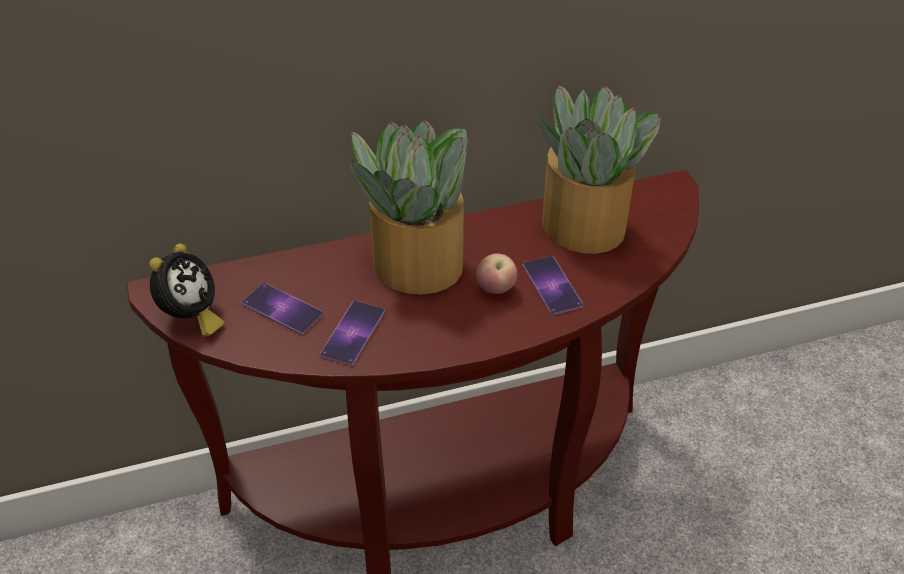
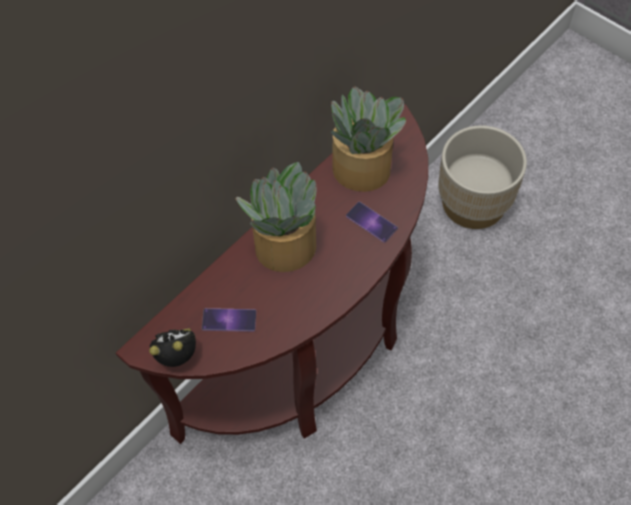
camera: 30 degrees left, 15 degrees up
(191, 318) = (178, 355): alarm clock -> alarm clock turned 90 degrees counterclockwise
(353, 333) = (283, 314): phone -> none
(495, 289) = (342, 241): apple -> none
(784, 425) = (473, 203): none -> beige planter

